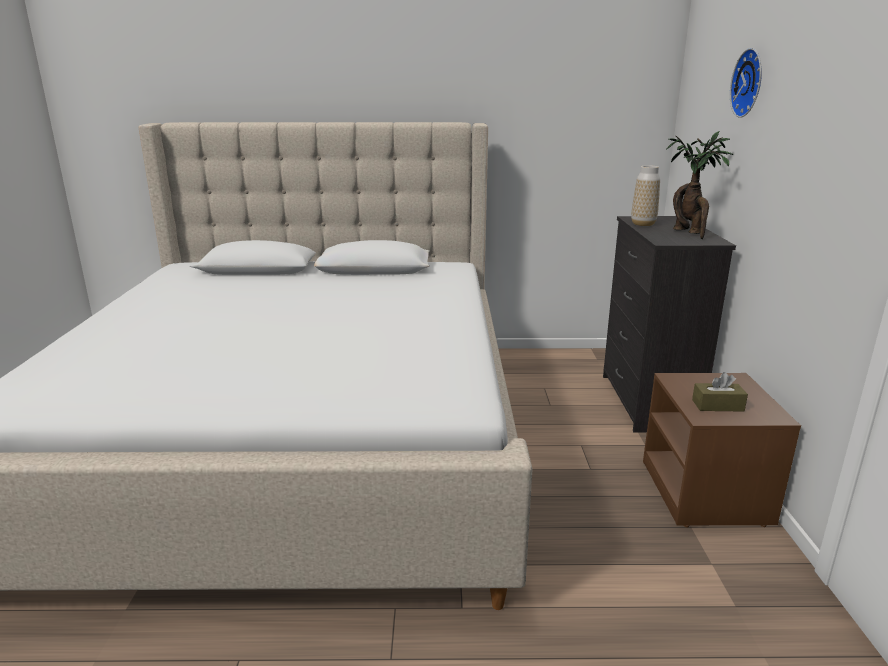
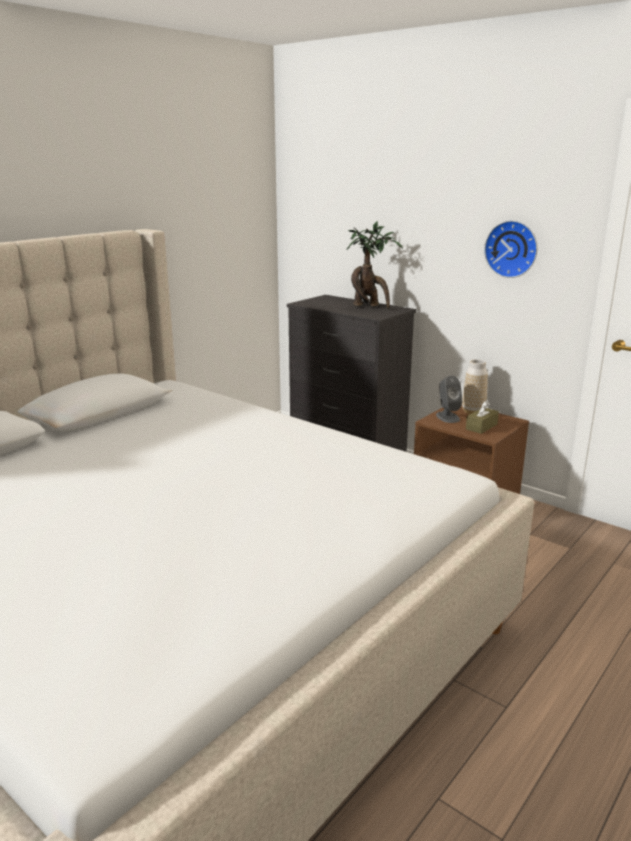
camera: 50 degrees left, 0 degrees up
(643, 224) = (324, 306): vase -> vase (473, 412)
(700, 382) = (447, 417): none -> grey speaker
(750, 83) = (396, 182): wall clock -> wall clock (512, 249)

